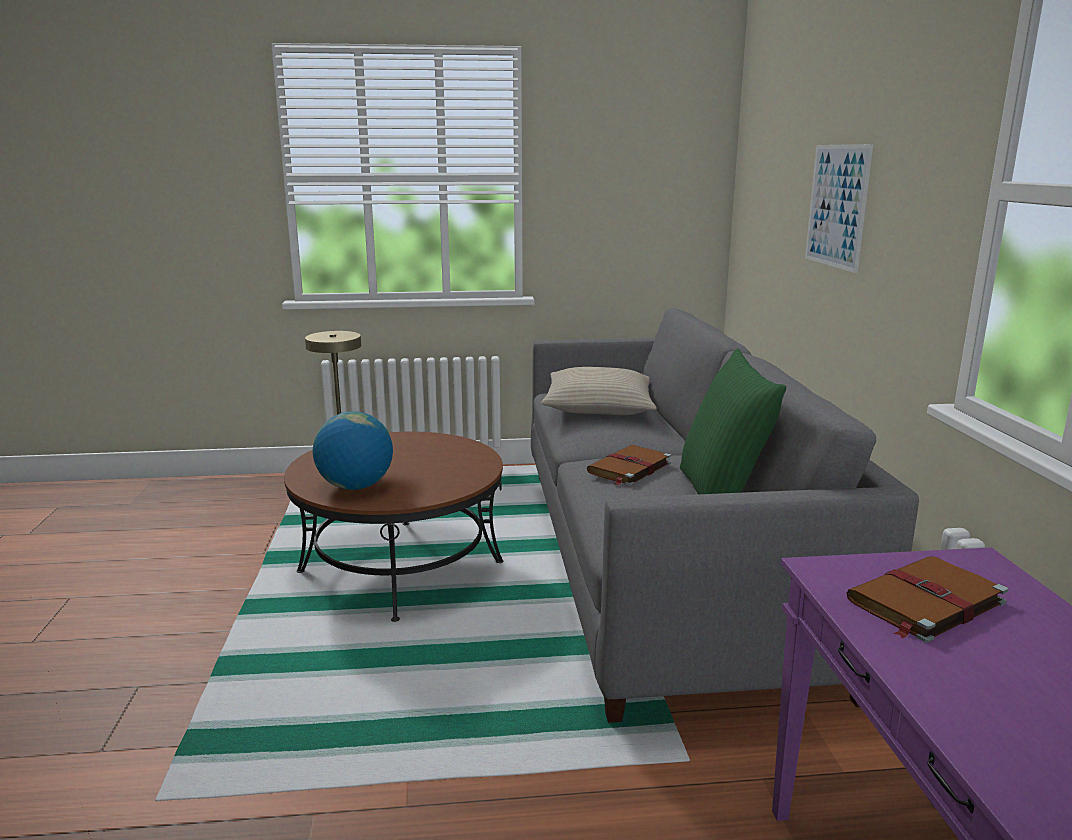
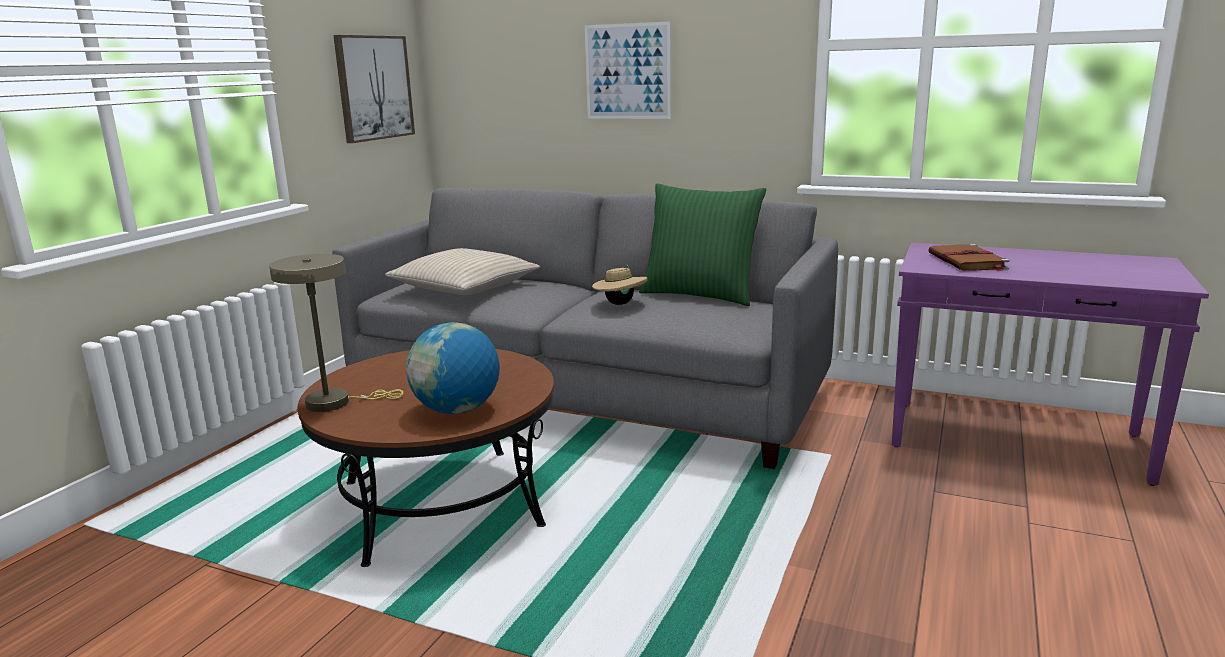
camera: 60 degrees left, 0 degrees up
(628, 468) = (620, 303): brown book -> beige hat
(651, 201) = (374, 88): none -> picture

